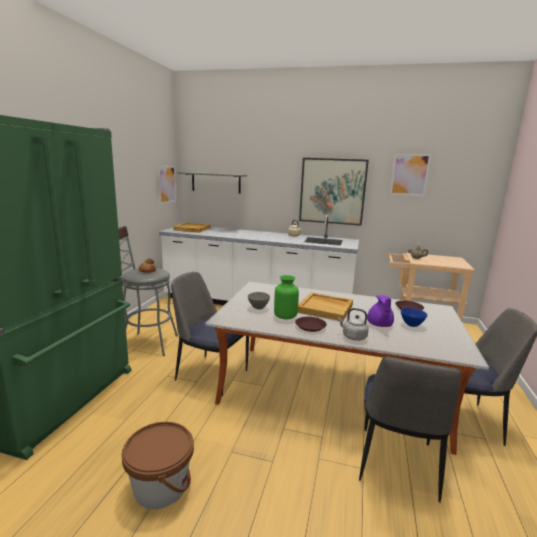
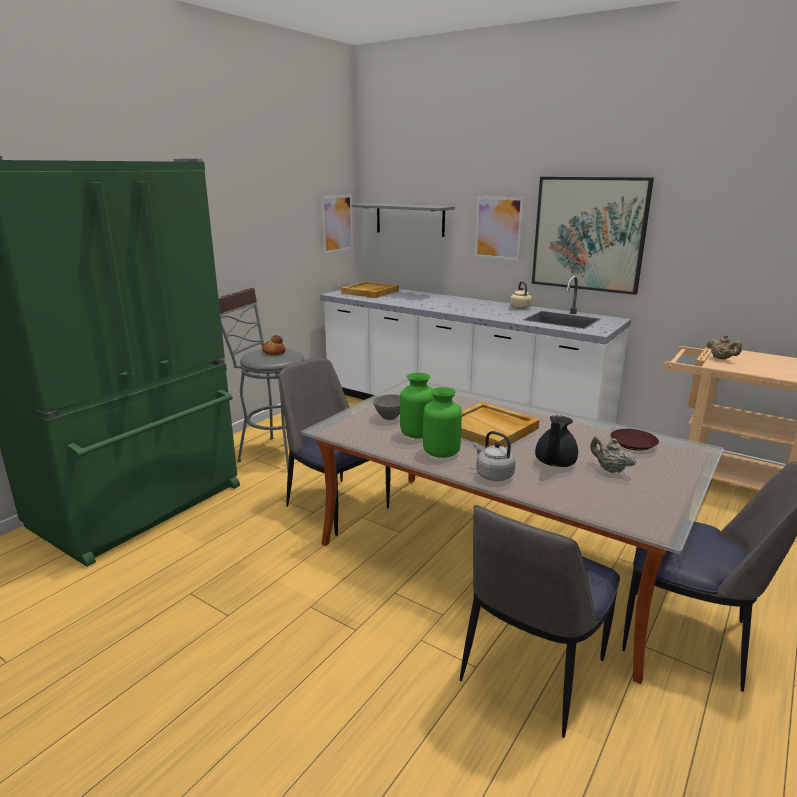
camera: 20 degrees right, 5 degrees up
(161, 486) = (208, 626): brown bucket -> none
(310, 326) = (441, 452): brown plate -> green vase
(379, 325) = (554, 462): purple teapot -> black teapot
(409, 174) = (729, 204): picture -> picture (498, 228)
(411, 325) = (609, 469): blue bowl -> beige teapot

